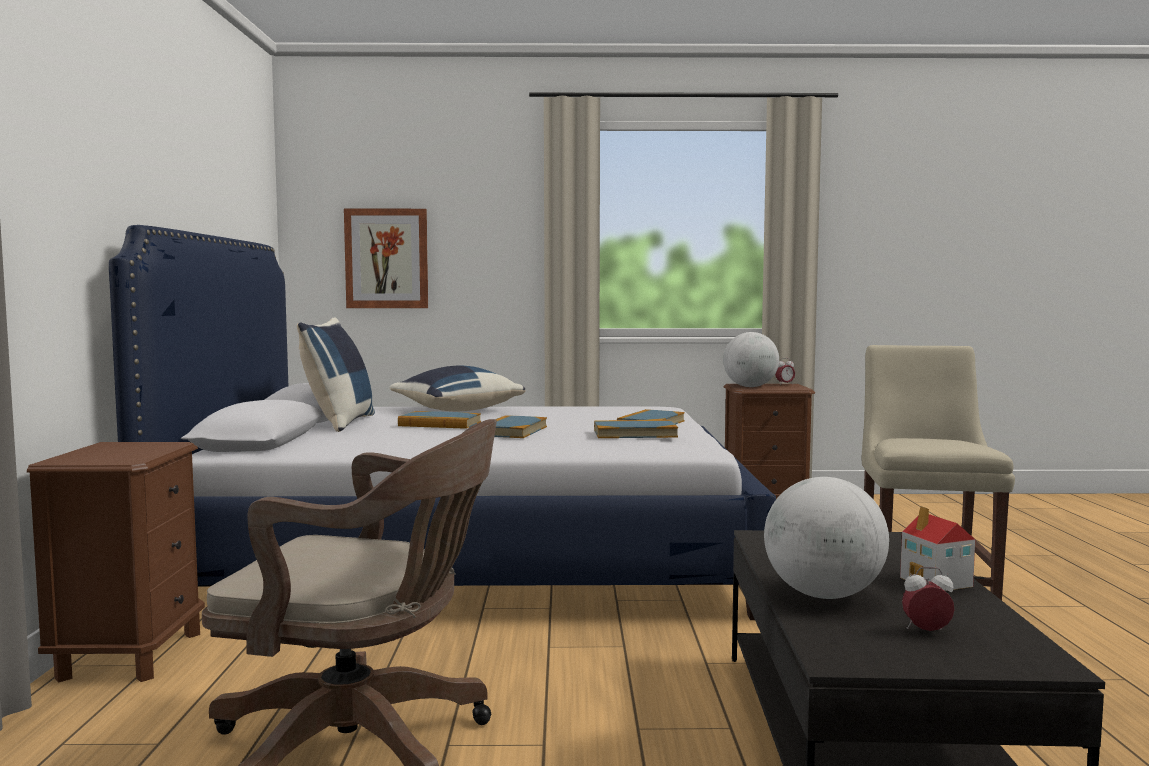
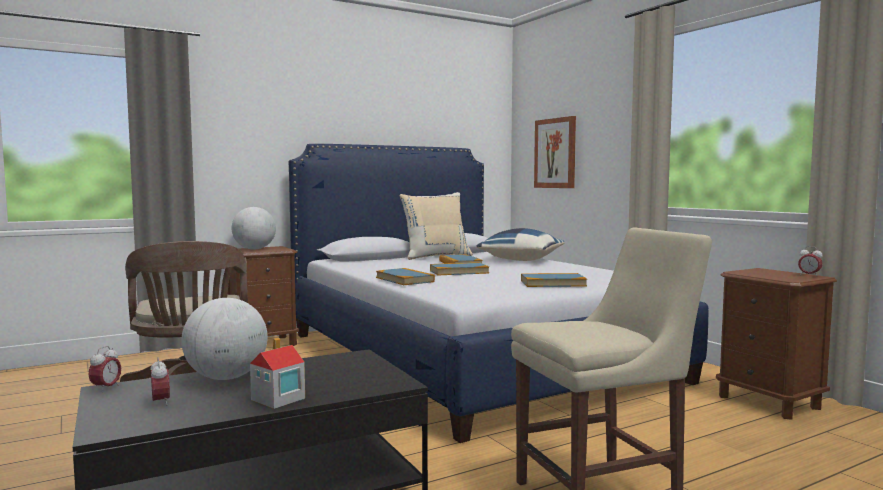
camera: 60 degrees right, 0 degrees up
(339, 423) = (436, 256): blue pillow -> beige pillow
(635, 433) = (488, 284): book -> book (404, 279)
(750, 387) = (753, 272): globe -> globe (254, 249)
(834, 659) = (106, 388): none -> alarm clock

